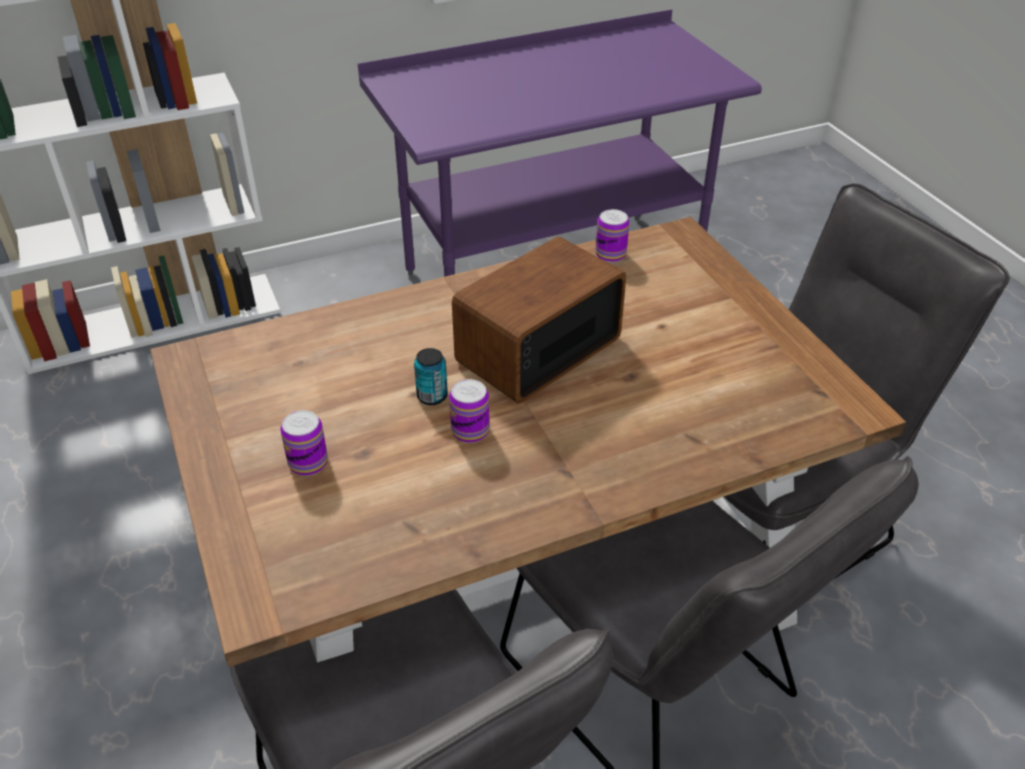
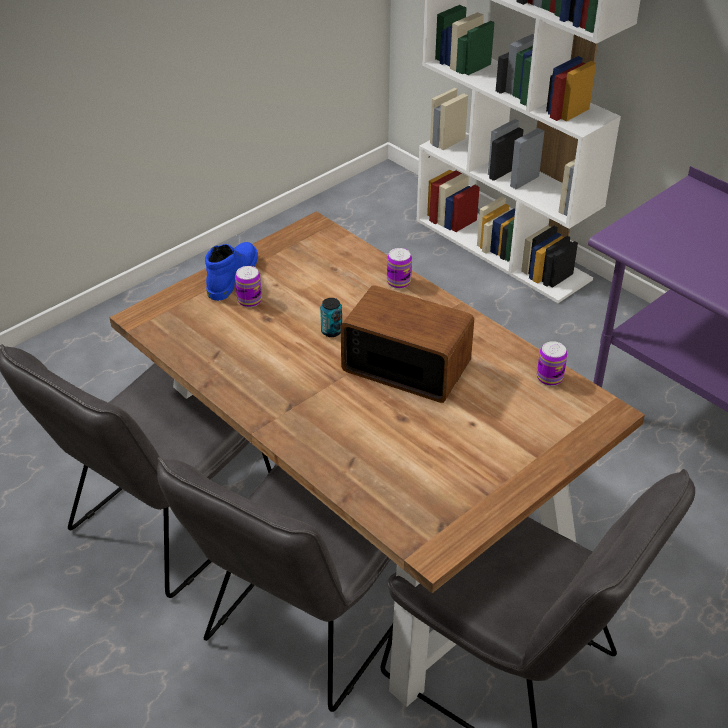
camera: 70 degrees right, 0 degrees up
(234, 471) = (231, 276): none -> blue boot
(470, 431) = (307, 356): can -> can (398, 282)

